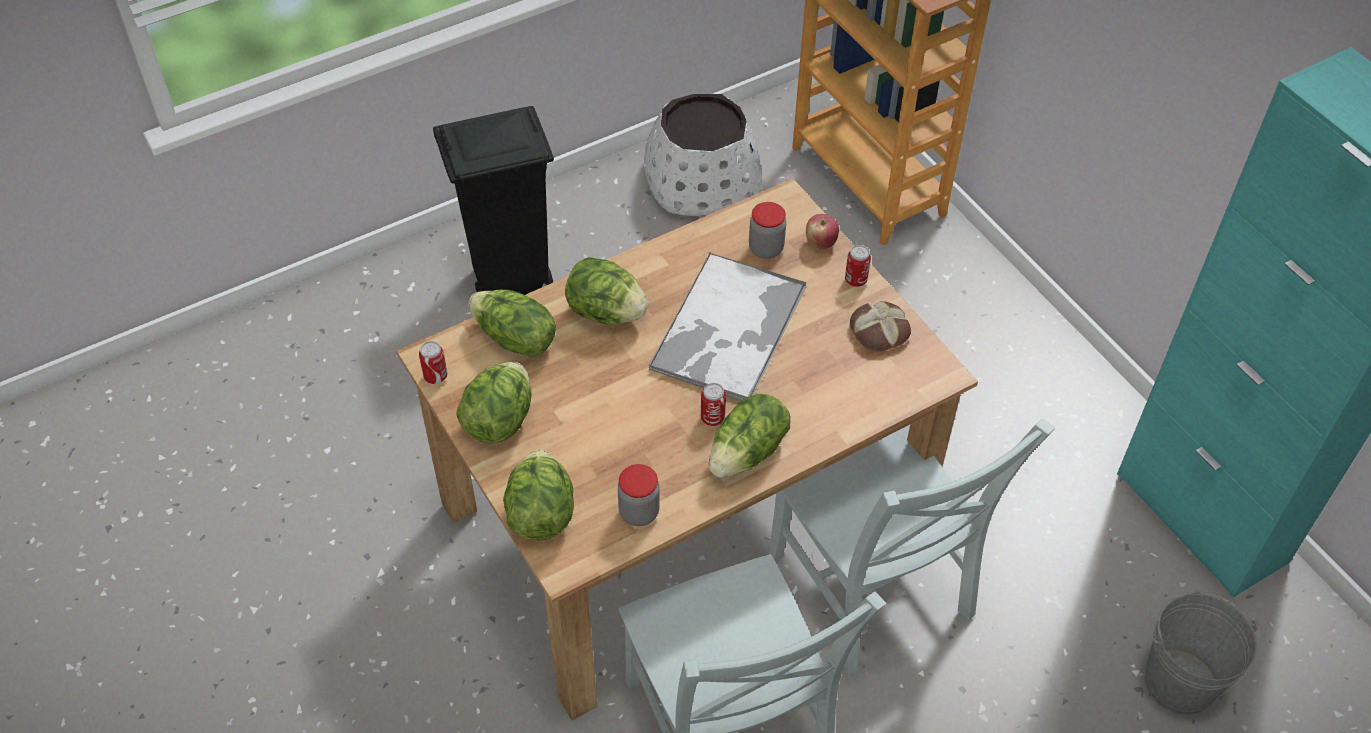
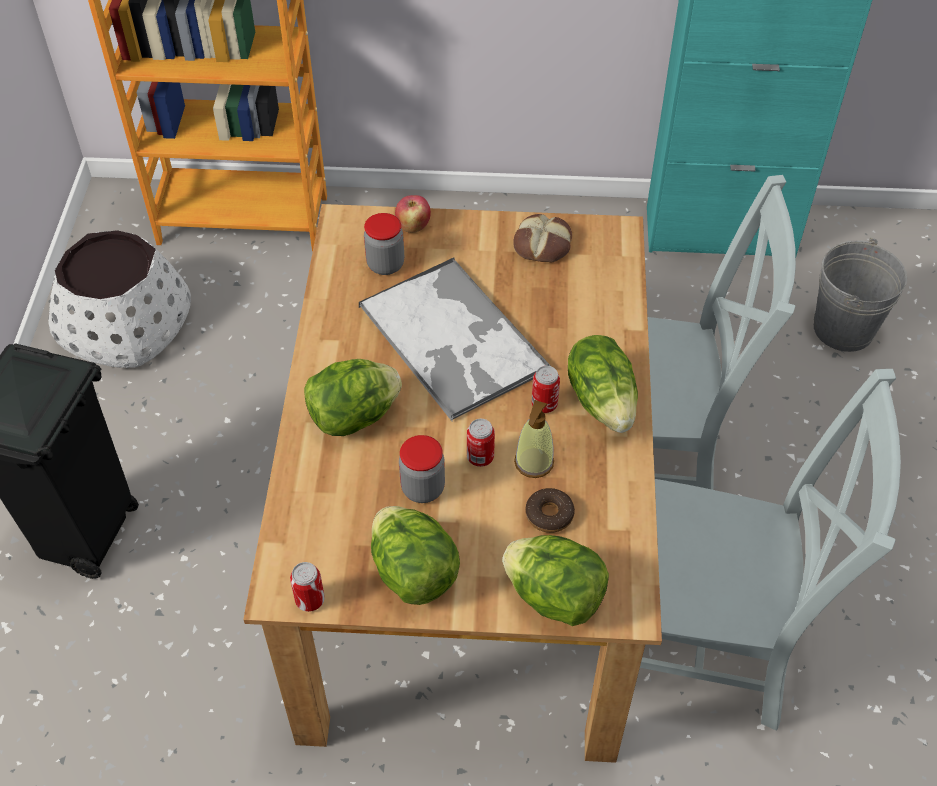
camera: 55 degrees left, 0 degrees up
(514, 339) = (322, 507): lettuce -> none
(611, 474) = (549, 514): none -> donut
(639, 512) = (609, 516): jar -> jar (423, 488)
(651, 440) = (533, 463): none -> soap dispenser
(855, 280) = (474, 228): can -> can (480, 457)

